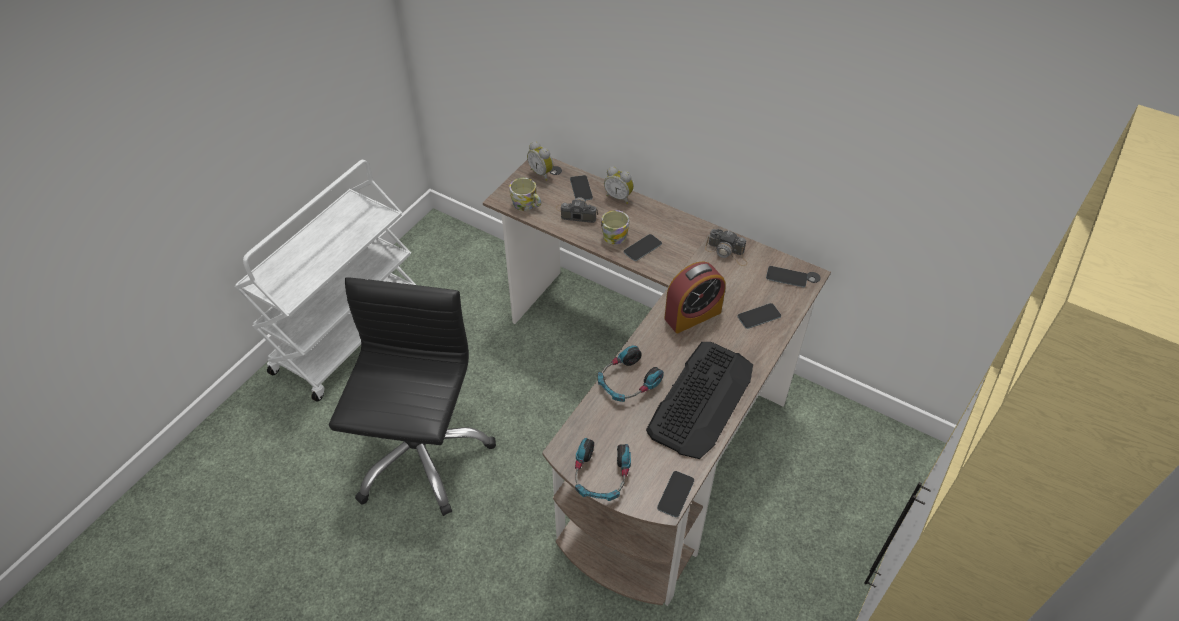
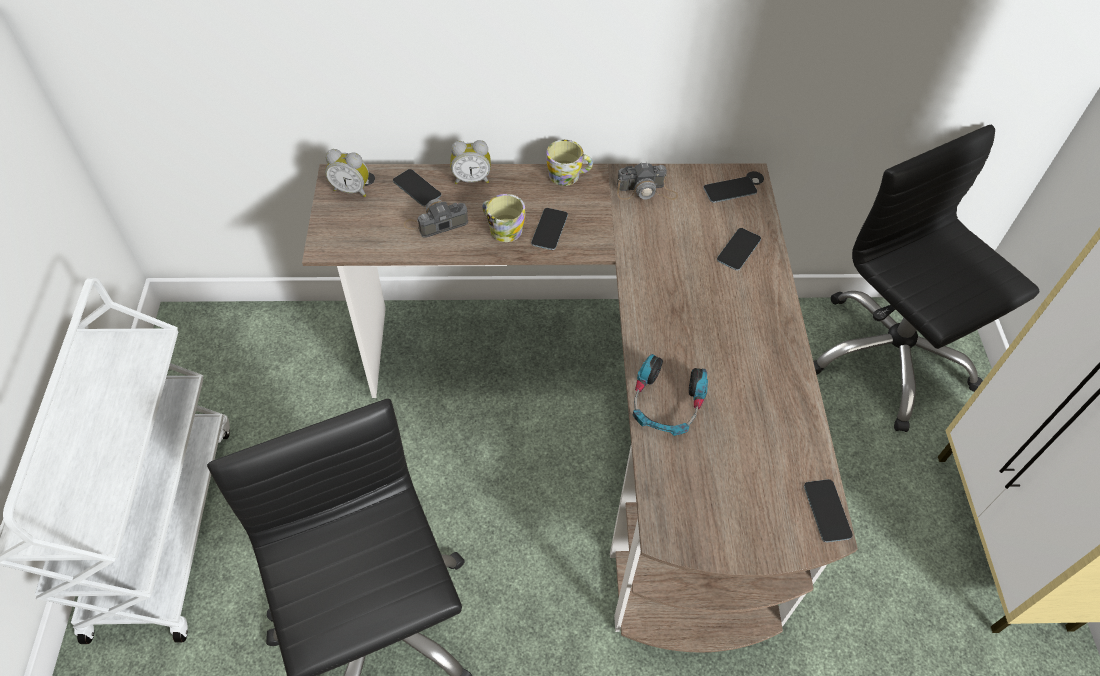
camera: 35 degrees left, 5 degrees up
(527, 205) = (364, 239): mug -> mug (568, 175)
(601, 475) = (732, 539): headphones -> none
(692, 315) = (670, 284): alarm clock -> none
(701, 399) = (760, 379): keyboard -> none
(901, 481) = (888, 357): none -> black office chair

